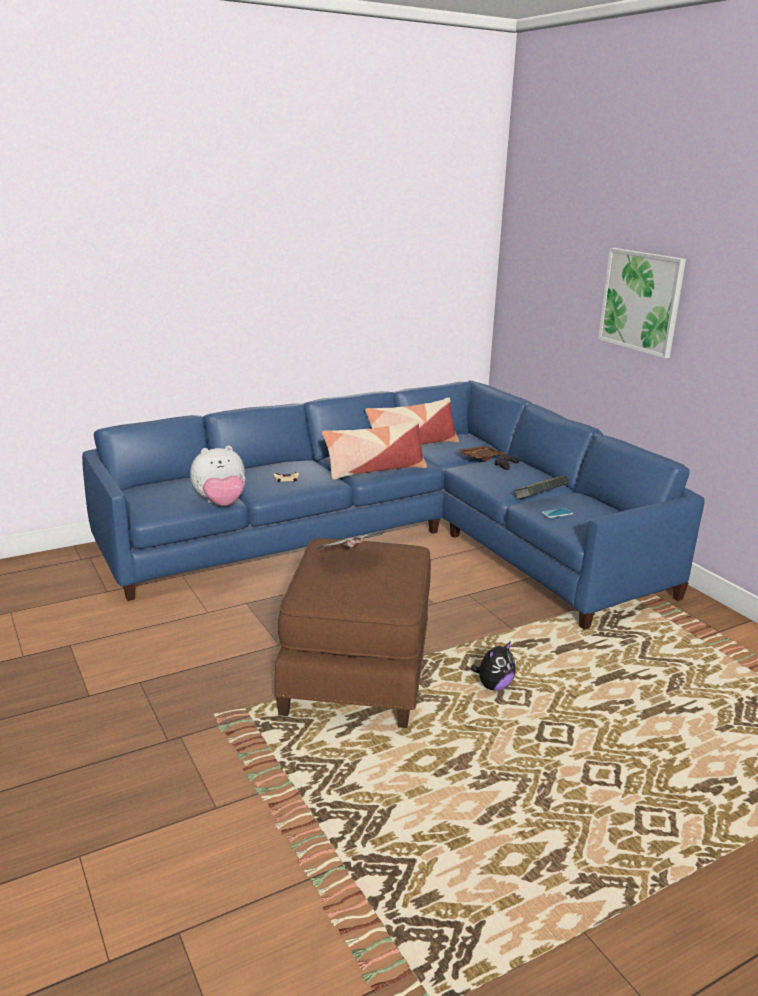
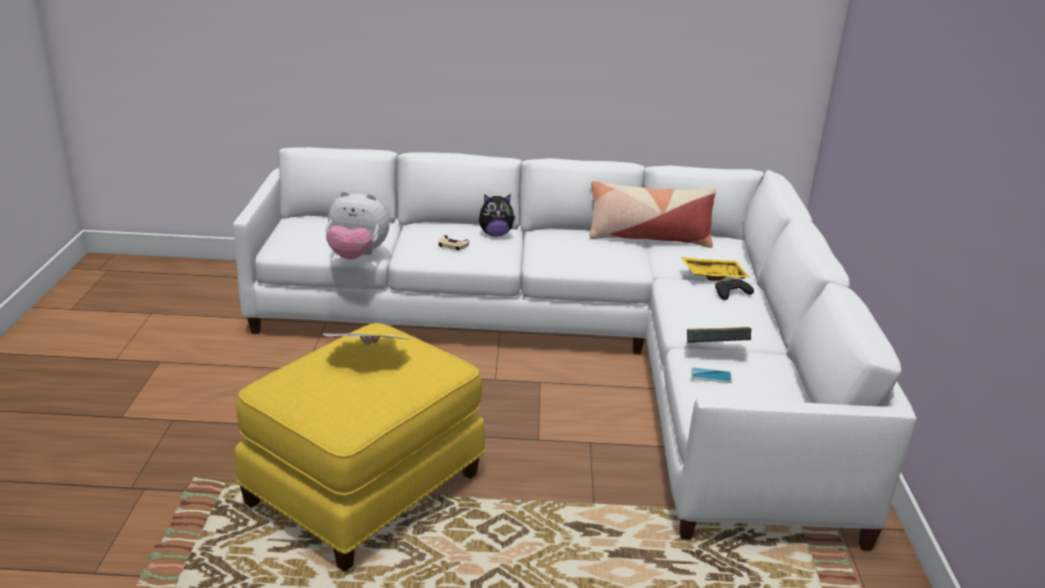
camera: 30 degrees right, 5 degrees up
(358, 674) = (367, 491): brown ottoman -> yellow ottoman
(374, 470) = (565, 259): pillow -> none
(397, 539) = (583, 349): blue sofa -> white sofa
(480, 458) = (713, 275): brown tray -> yellow tray
(493, 686) = (491, 564): plush toy -> plush toy (495, 234)
(641, 301) = (940, 104): picture -> none

